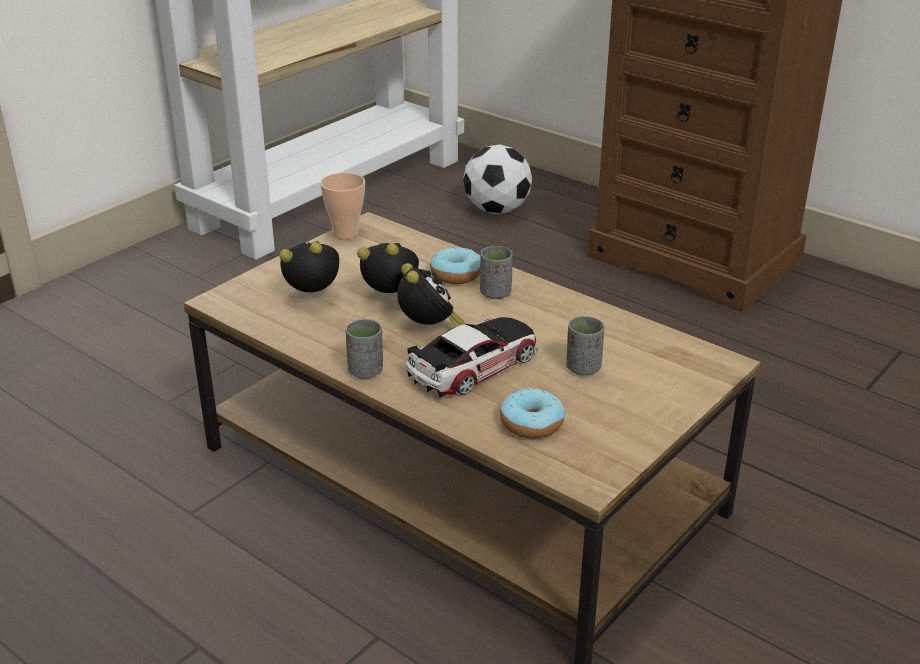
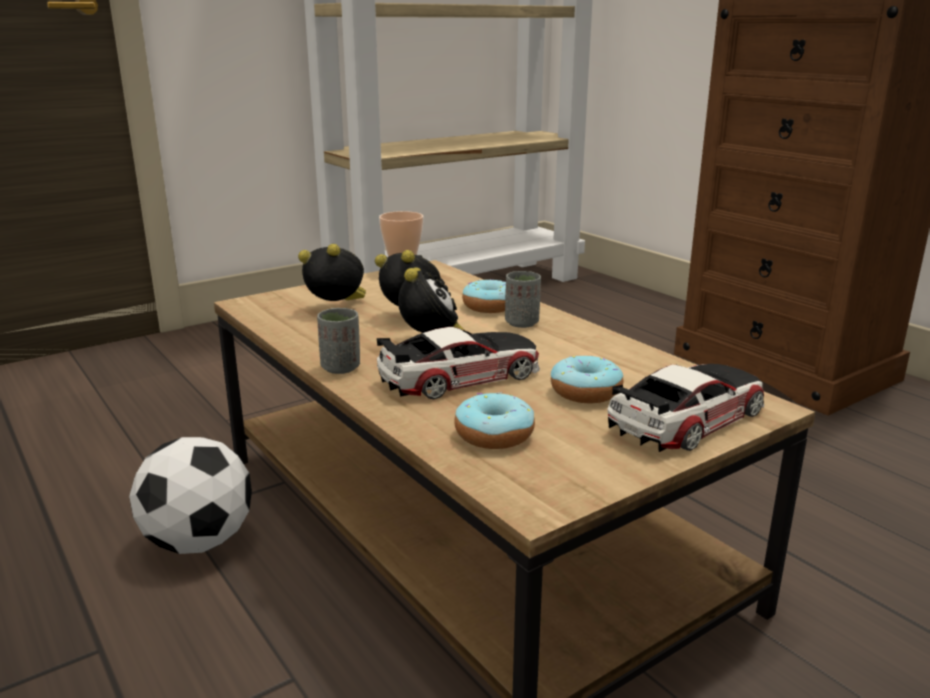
camera: 15 degrees right, 10 degrees down
(497, 210) = (598, 313): football -> football (199, 542)
(583, 368) = (585, 392): grey cup -> donut
(670, 384) = (687, 418): none -> toy car

